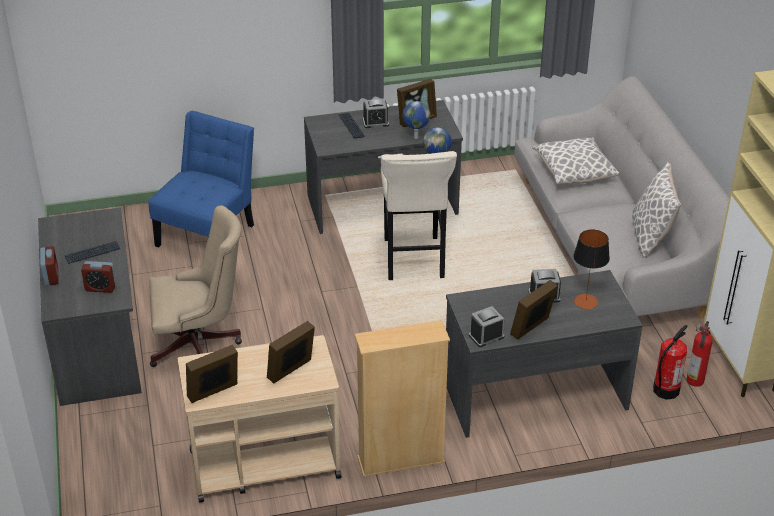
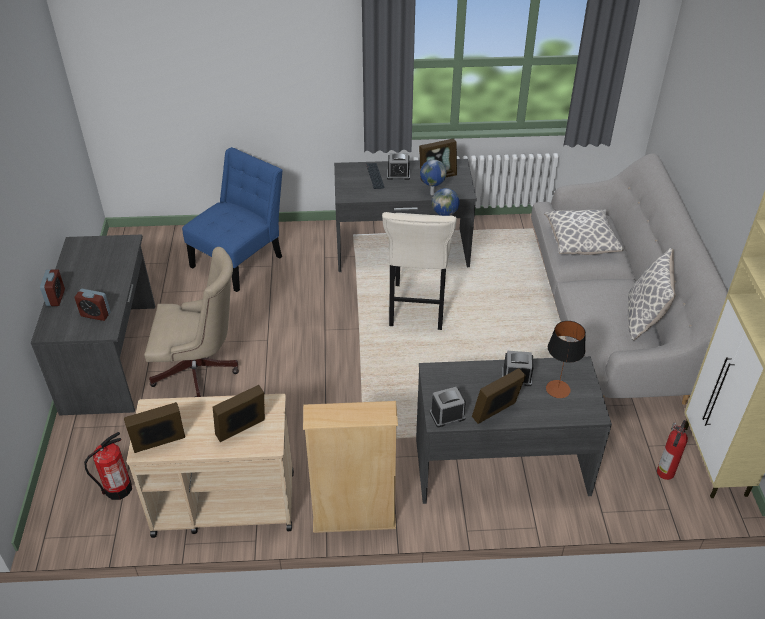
camera: 10 degrees right, 5 degrees up
(93, 253) = (101, 278): keyboard -> none
(665, 390) = (633, 479): fire extinguisher -> fire extinguisher (118, 489)

